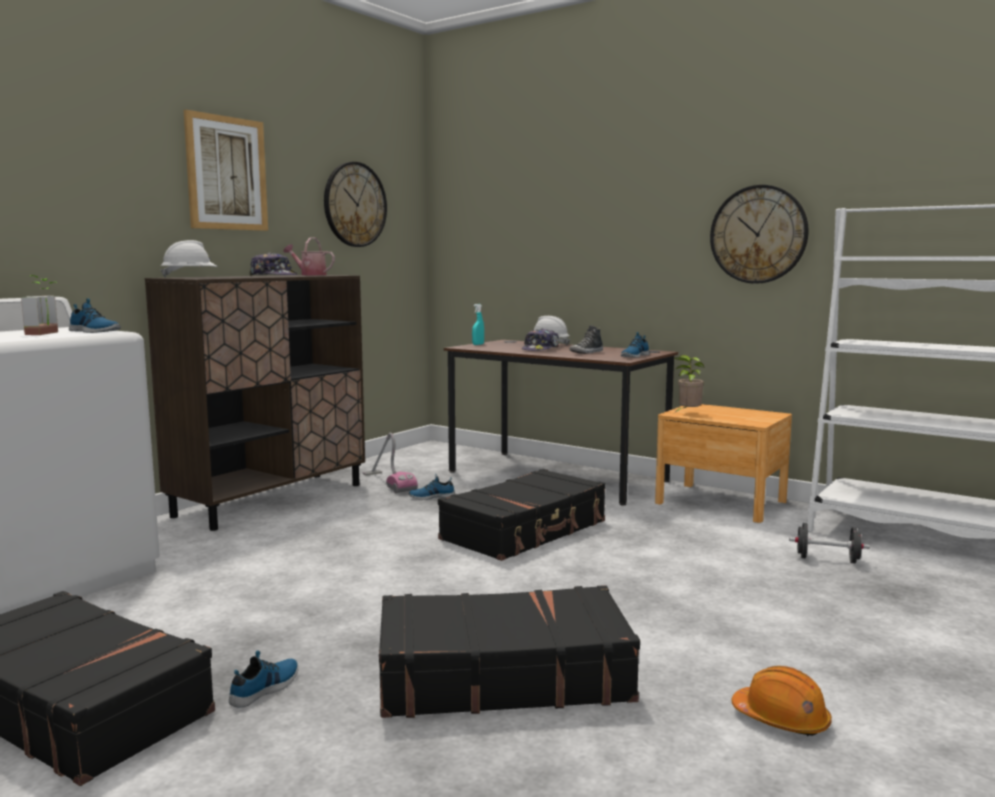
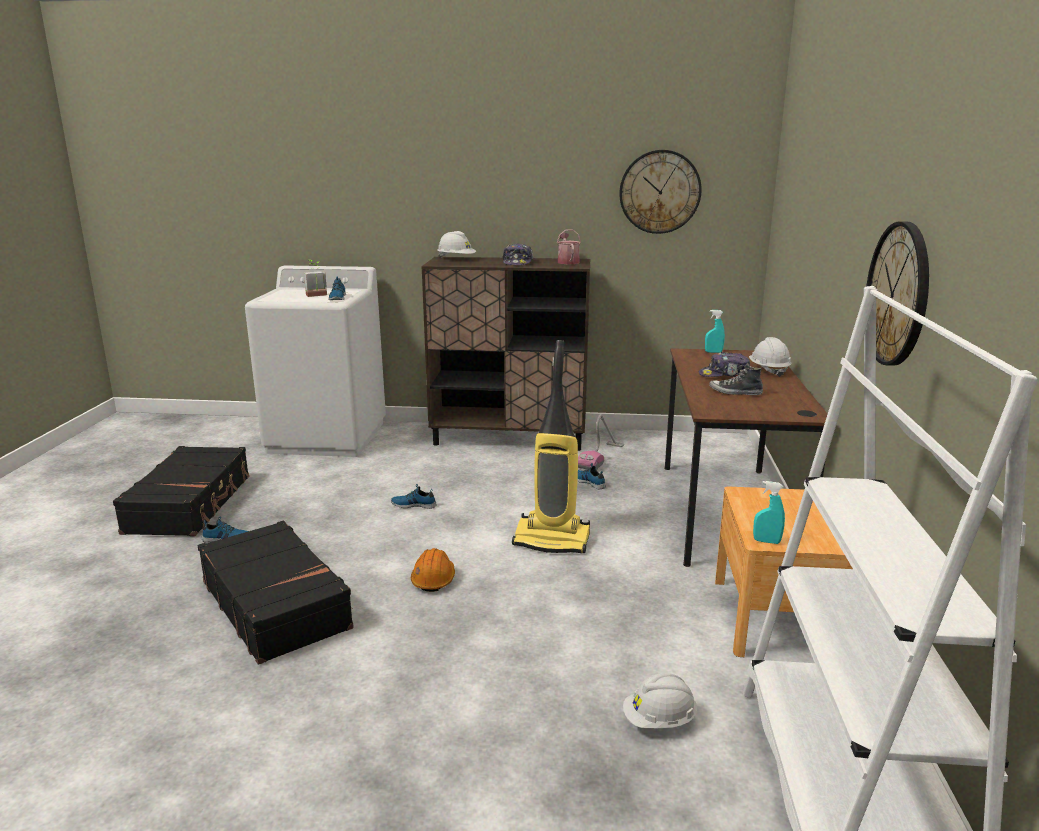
camera: 60 degrees right, 10 degrees up
(226, 173) = (514, 173): picture -> none
(525, 531) = (552, 540): black suitcase -> vacuum cleaner
(634, 356) = (747, 412): shoe -> shoe (414, 505)
(687, 413) = (755, 499): potted plant -> none
(757, 422) = (766, 541): none -> turquoise spray bottle
(781, 719) = (260, 737): orange hard hat -> orange hard hat (433, 579)
(827, 559) = (659, 721): black dumbbell -> white hard hat

